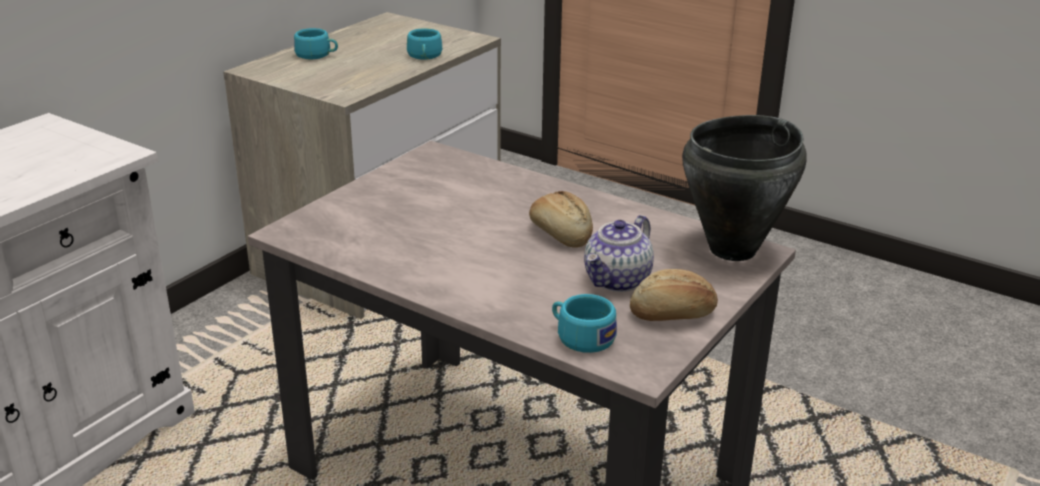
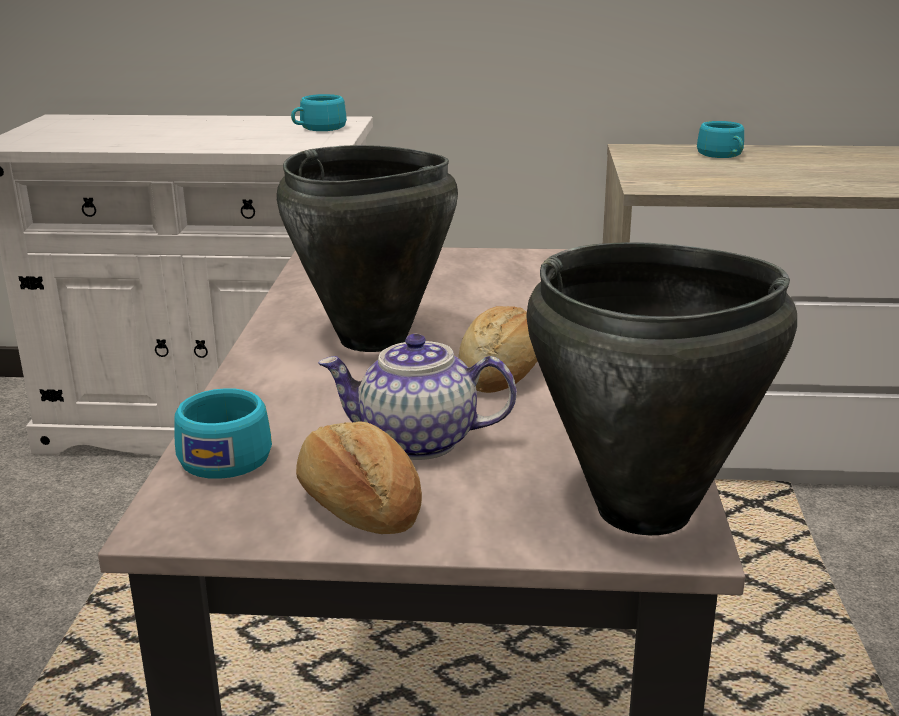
camera: 60 degrees right, 5 degrees down
(424, 56) = (832, 185): turquoise cup -> turquoise cup (318, 128)
(468, 256) = (373, 339): none -> black cooking pot

